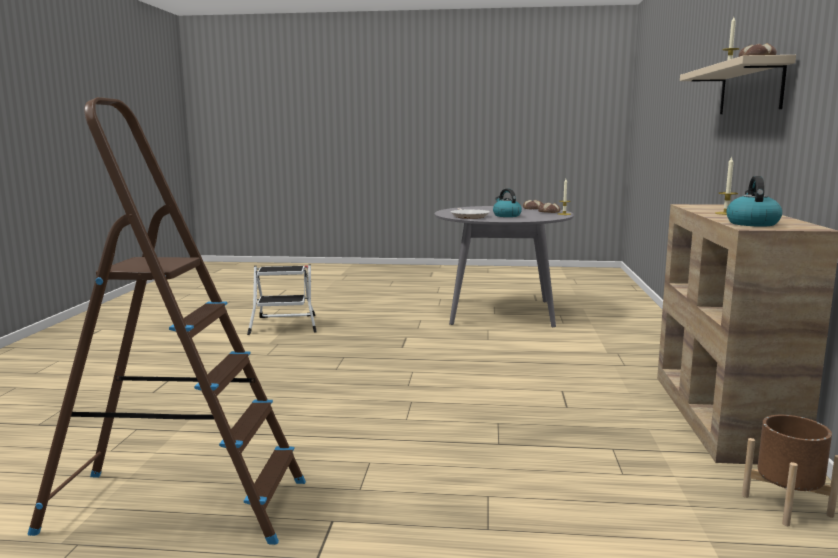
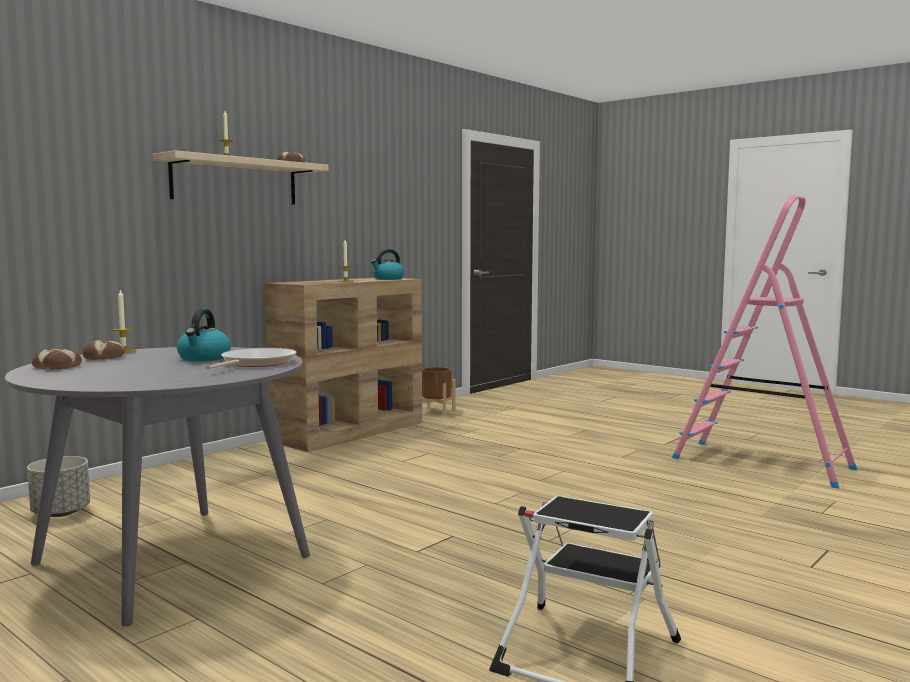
camera: 145 degrees left, 5 degrees down
(178, 506) = (760, 463): brown step ladder -> pink step ladder
(616, 313) = (61, 513): none -> grey planter

